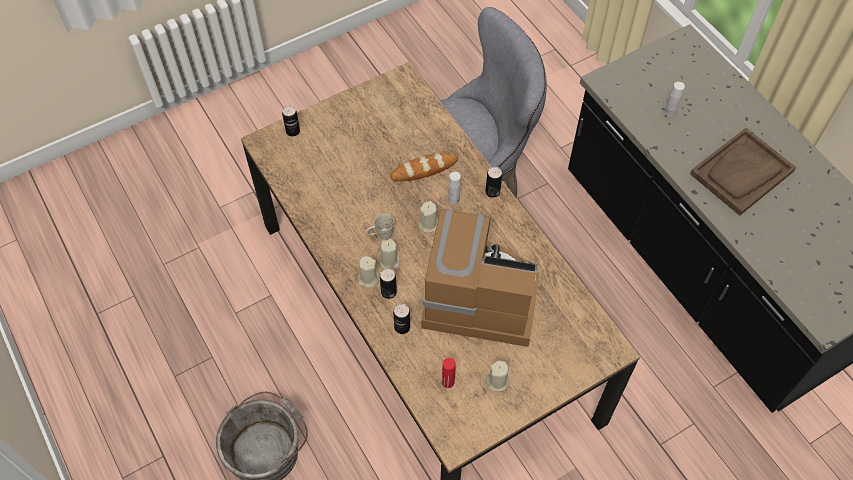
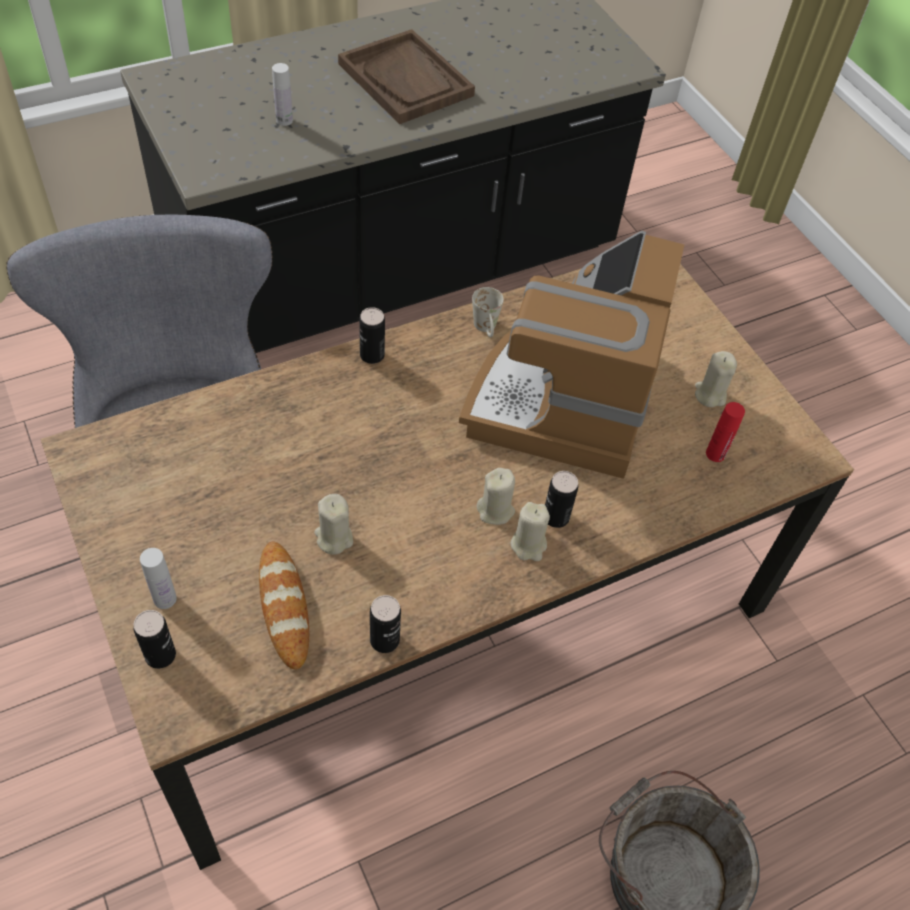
camera: 90 degrees left, 5 degrees down
(380, 235) = (440, 520): white mug -> white mug (486, 329)
(402, 327) = (622, 504): can -> can (384, 640)
(424, 169) = (307, 441): bread -> bread (284, 606)
(428, 224) = (425, 448): beige candle -> beige candle (334, 538)
(454, 199) = (379, 407): white bottle -> white bottle (165, 599)

